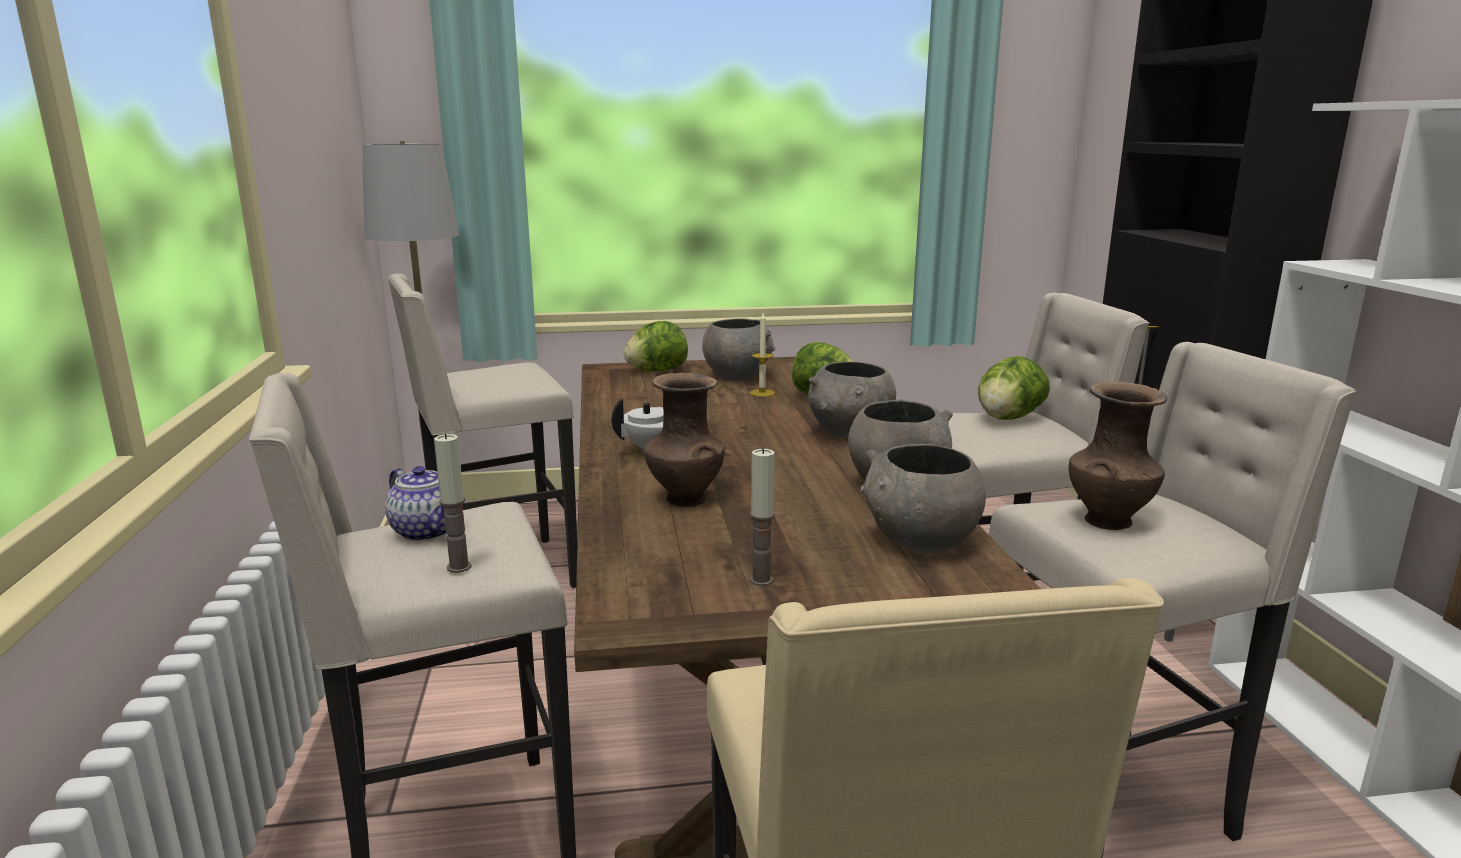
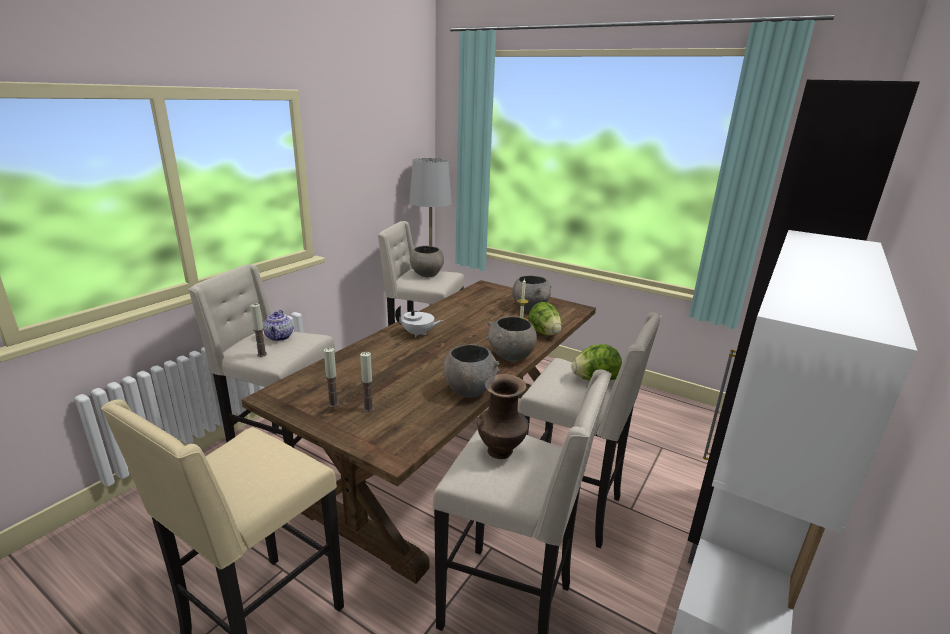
camera: 40 degrees right, 5 degrees up
(656, 371) = (502, 293): lettuce -> none
(684, 498) = (381, 359): brown vase -> none
(827, 561) = (368, 409): none -> candle
(920, 542) = (417, 419): grey bowl -> grey bowl (426, 274)

